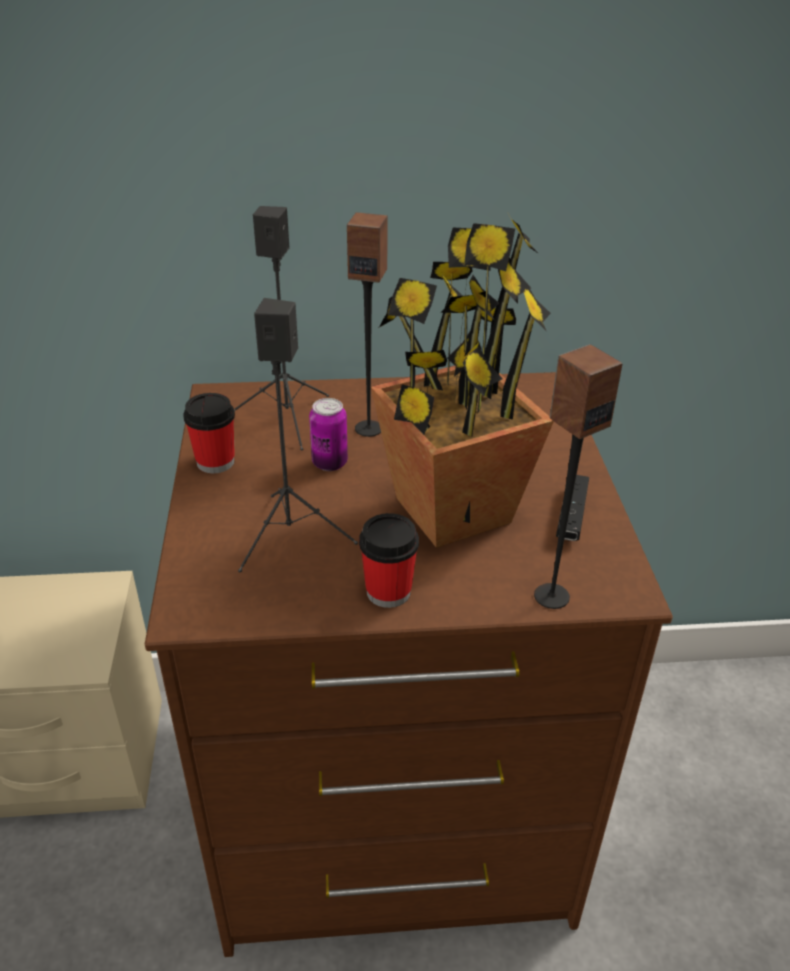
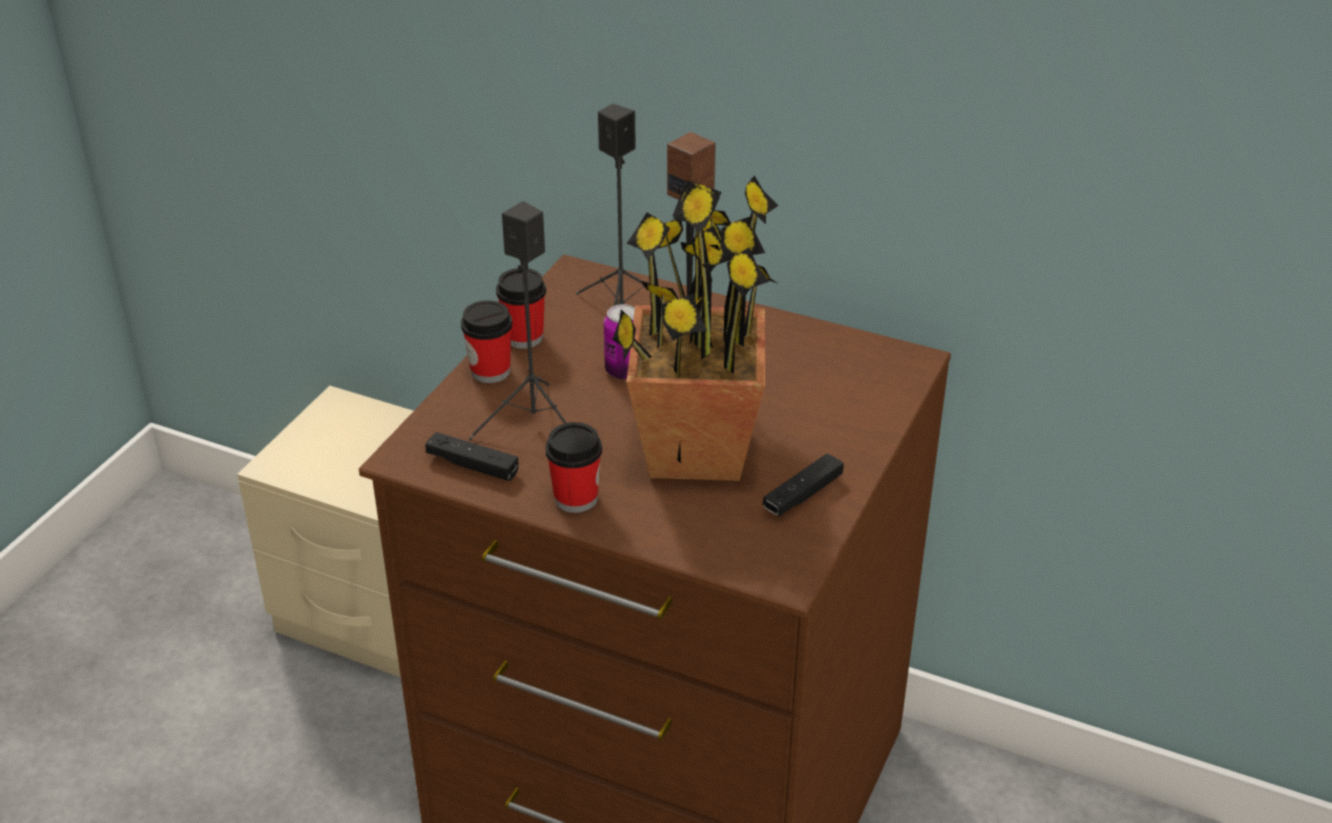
camera: 30 degrees right, 0 degrees up
(208, 502) = (490, 371): none -> cup
(263, 596) = (472, 465): none -> black game controller
(551, 595) = (712, 553): speaker -> none

